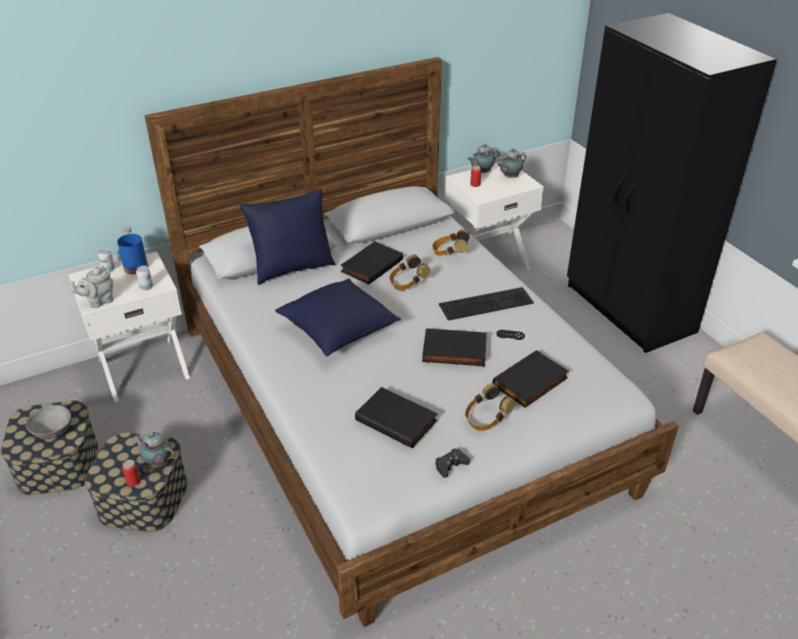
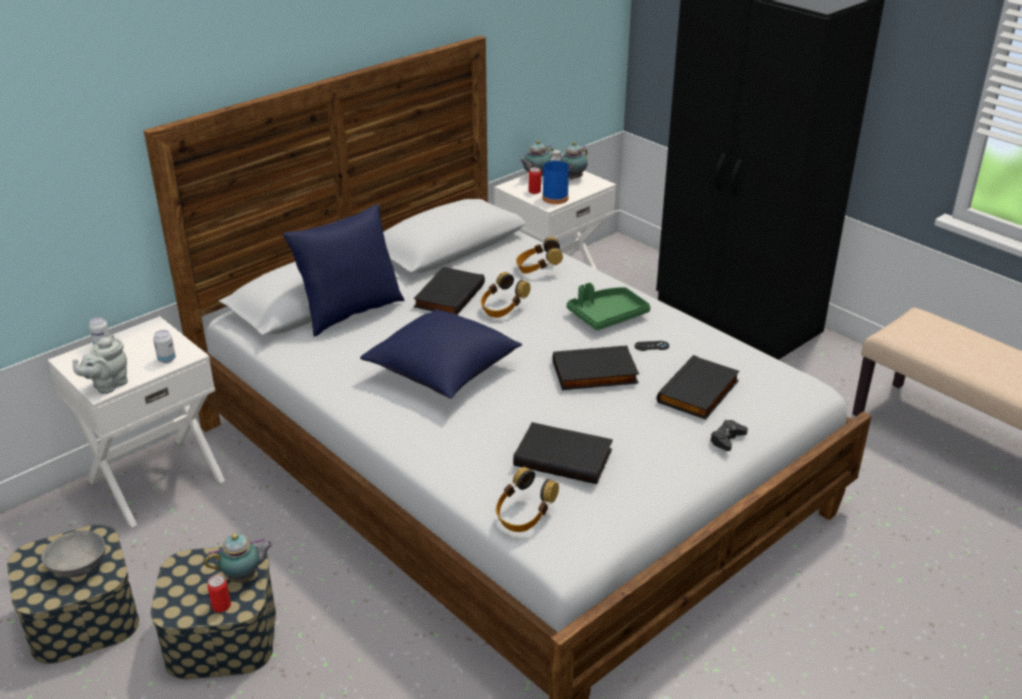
camera: 15 degrees left, 5 degrees down
(136, 267) = (140, 338): blue bottle -> blue bottle (555, 198)
(157, 462) = (244, 577): teapot -> teapot turned 150 degrees clockwise
(450, 465) = (650, 495): black game controller -> black game controller (727, 439)
(486, 302) = (607, 316): keyboard -> green tray
(486, 419) = (667, 439): headphones -> headphones (524, 516)

